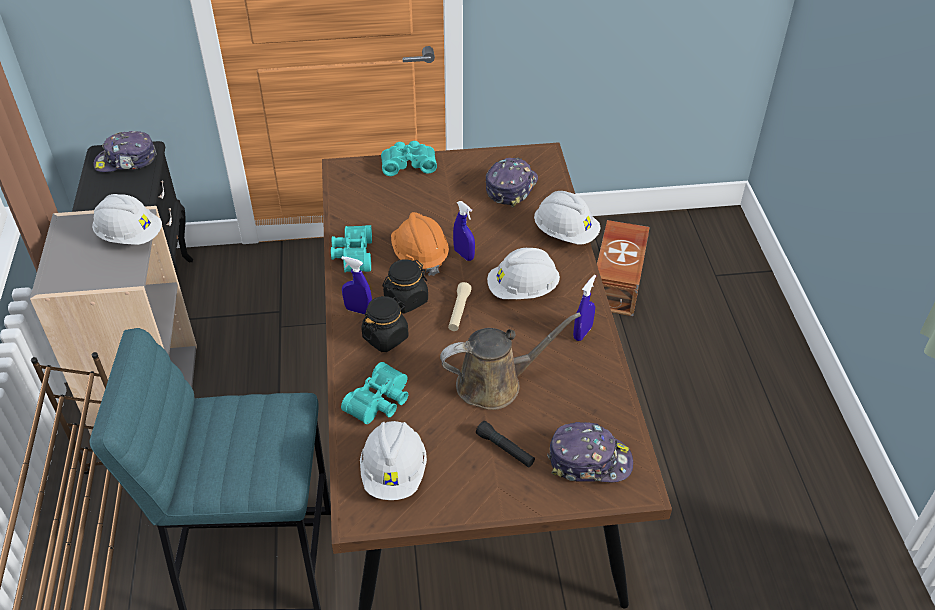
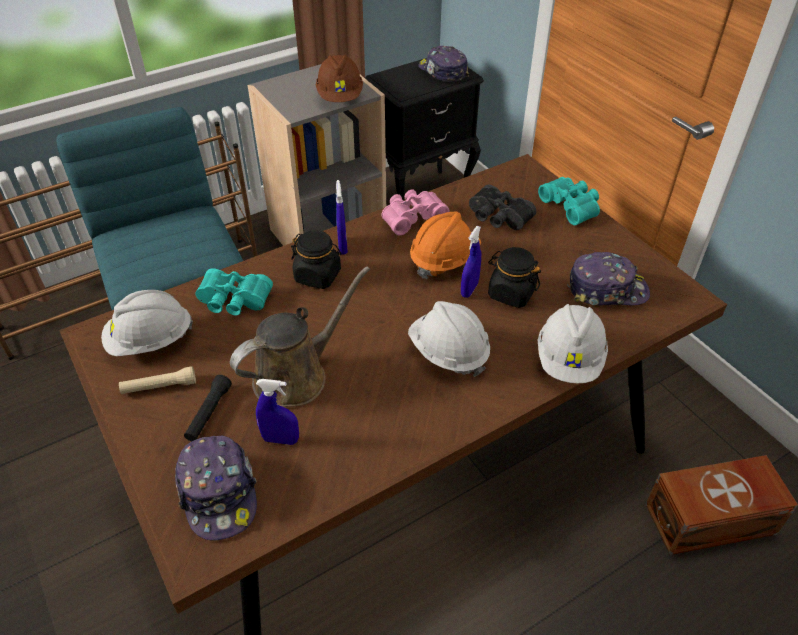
camera: 65 degrees right, 0 degrees up
(130, 236) = (340, 97): white hard hat -> brown hard hat
(352, 255) = (412, 217): turquoise binoculars -> pink binoculars
(391, 207) = (497, 218): none -> black binoculars
(406, 300) = (375, 271): black jar -> black jar (511, 293)
(459, 311) = (383, 314): beige flashlight -> beige flashlight (159, 387)
(495, 383) = (296, 375): brown watering can -> brown watering can turned 90 degrees counterclockwise
(582, 333) = (414, 426): blue spray bottle -> blue spray bottle (280, 439)

